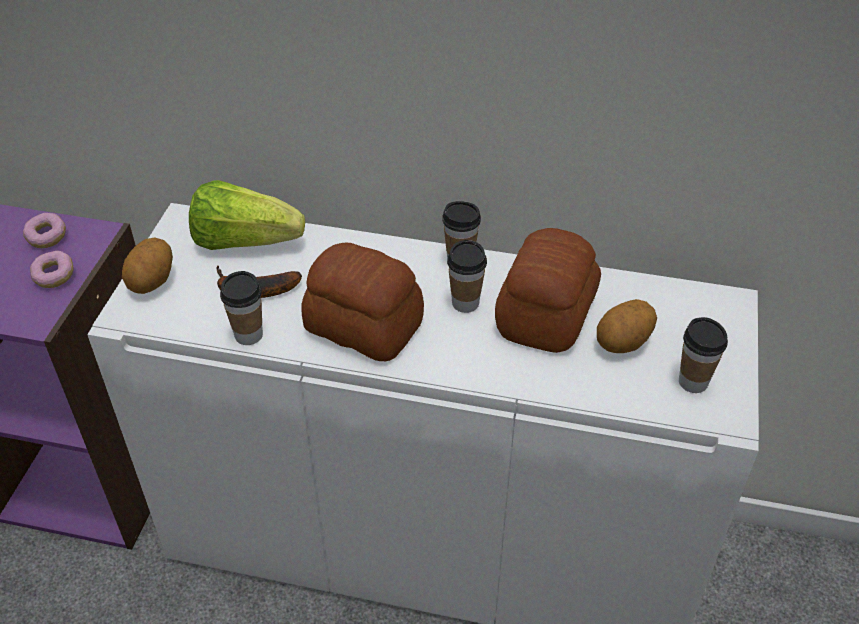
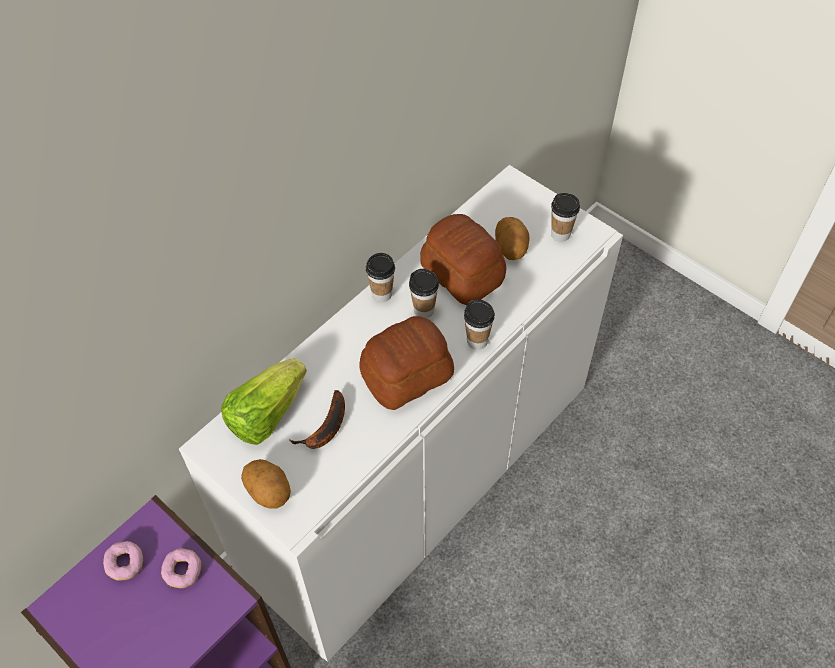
camera: 60 degrees left, 10 degrees up
(248, 335) = (370, 448): cup -> cup (477, 341)

